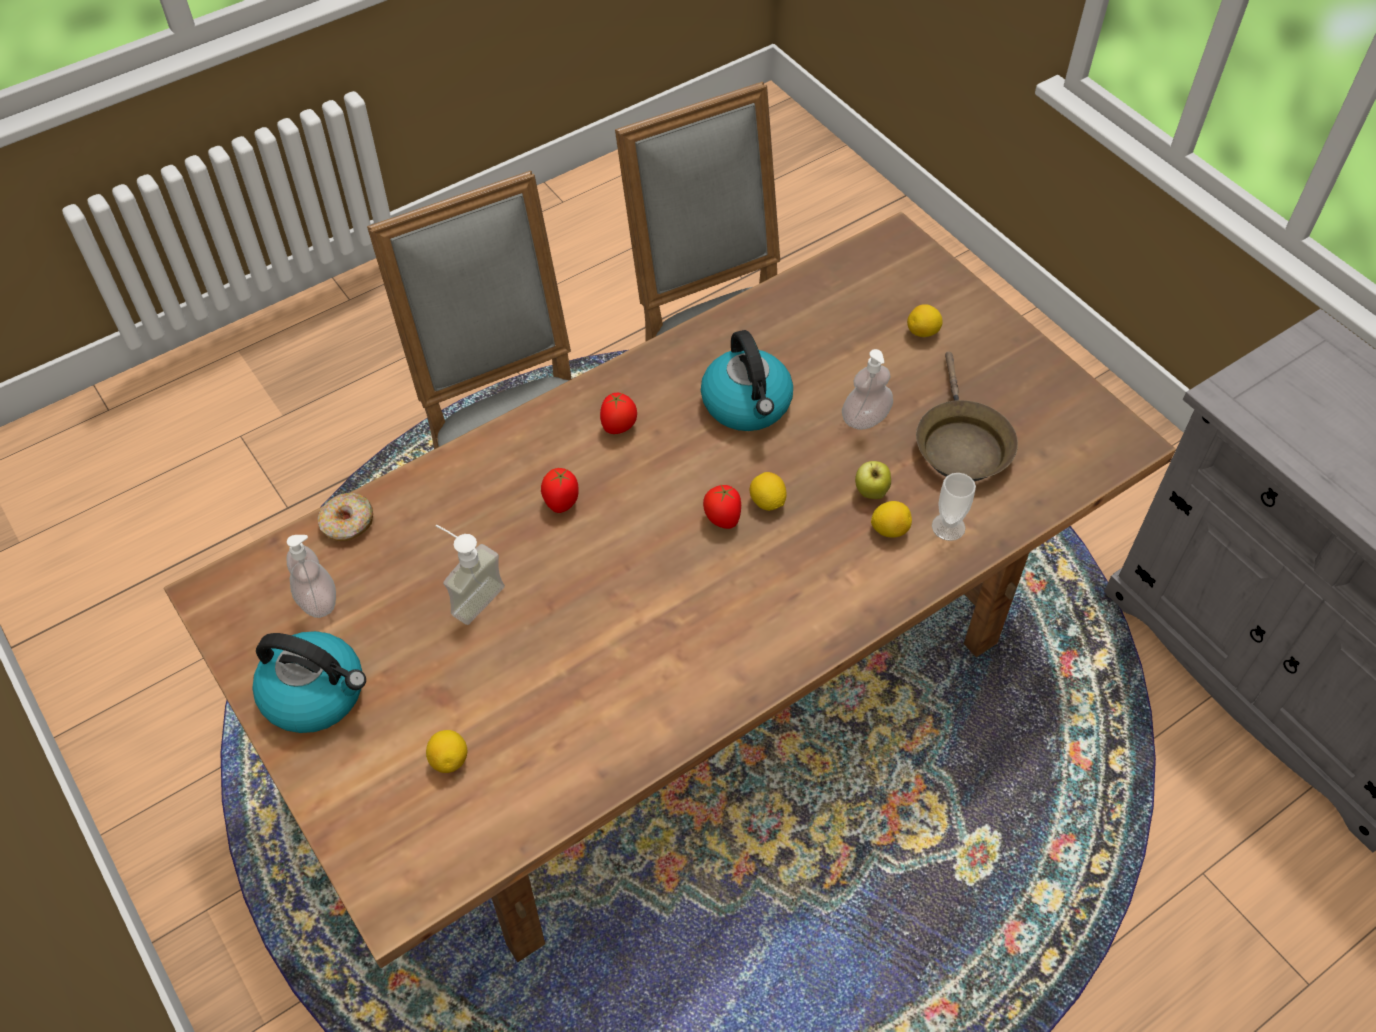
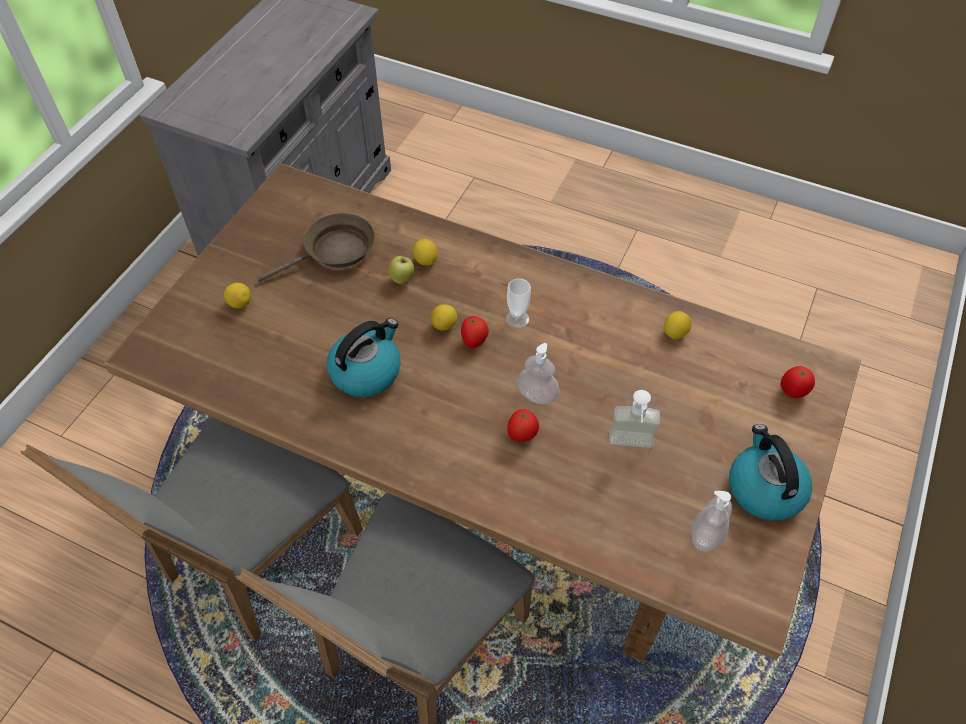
camera: 120 degrees left, 0 degrees up
(348, 523) = (636, 561): donut -> none
(449, 760) = (738, 391): lemon -> lemon (675, 333)
(619, 427) = (434, 436): tomato -> tomato (793, 391)
(865, 419) = (341, 304): soap dispenser -> soap dispenser (537, 395)
(948, 527) = (405, 236): cup -> cup (517, 319)

